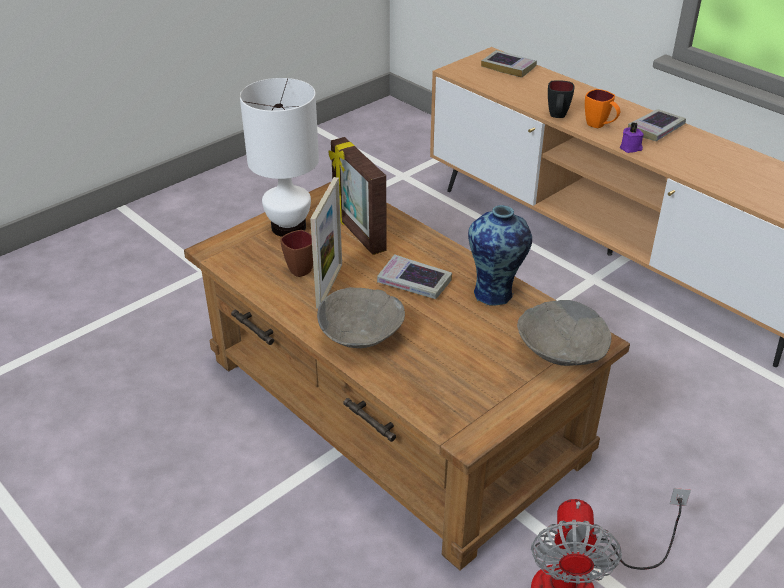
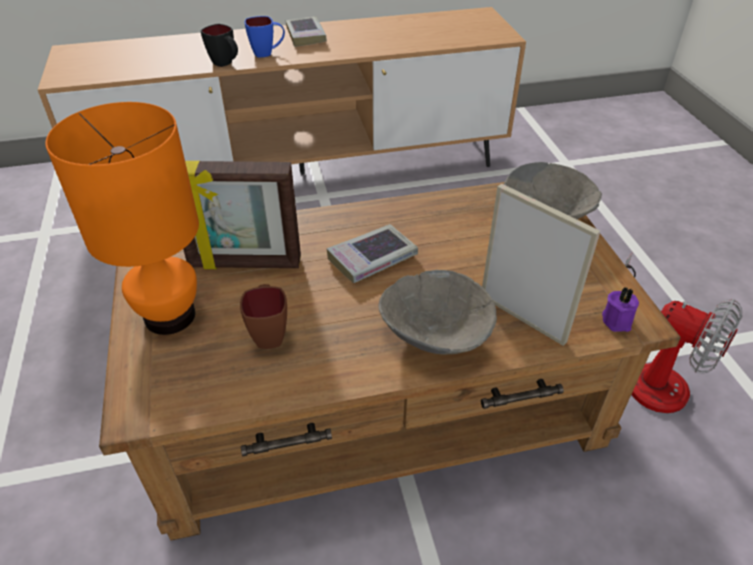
camera: 60 degrees left, 5 degrees up
(289, 227) = (170, 315): white table lamp -> orange table lamp
(329, 285) = (321, 325): picture frame -> picture frame (522, 318)
(495, 293) = (434, 215): vase -> none
(508, 67) = (105, 52): book -> none
(600, 126) = (268, 53): orange mug -> blue mug
(631, 148) = (319, 55): purple candle -> purple candle (618, 320)

